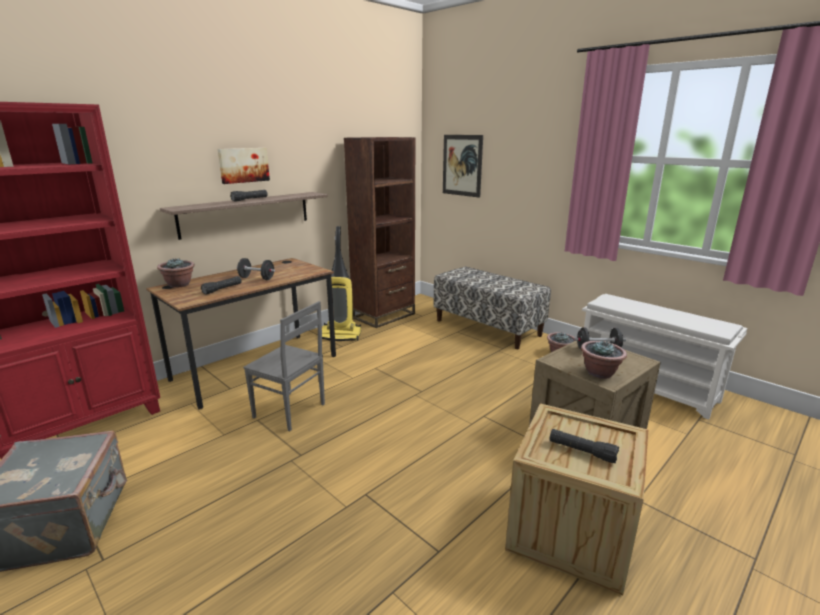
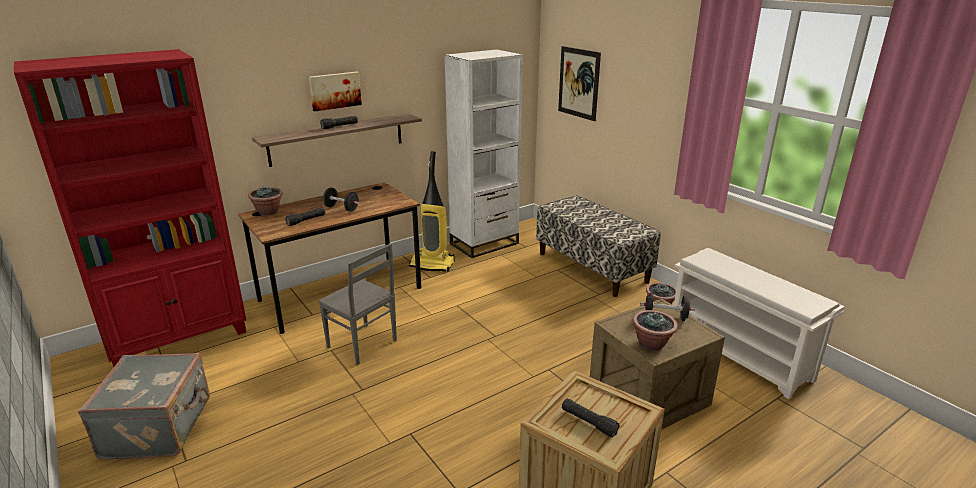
camera: 10 degrees right, 5 degrees up
(384, 316) = (484, 243): brown bookcase -> white bookcase

